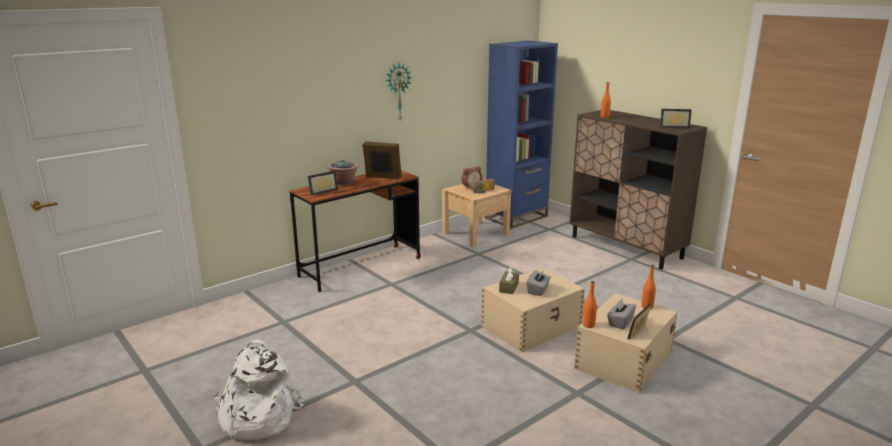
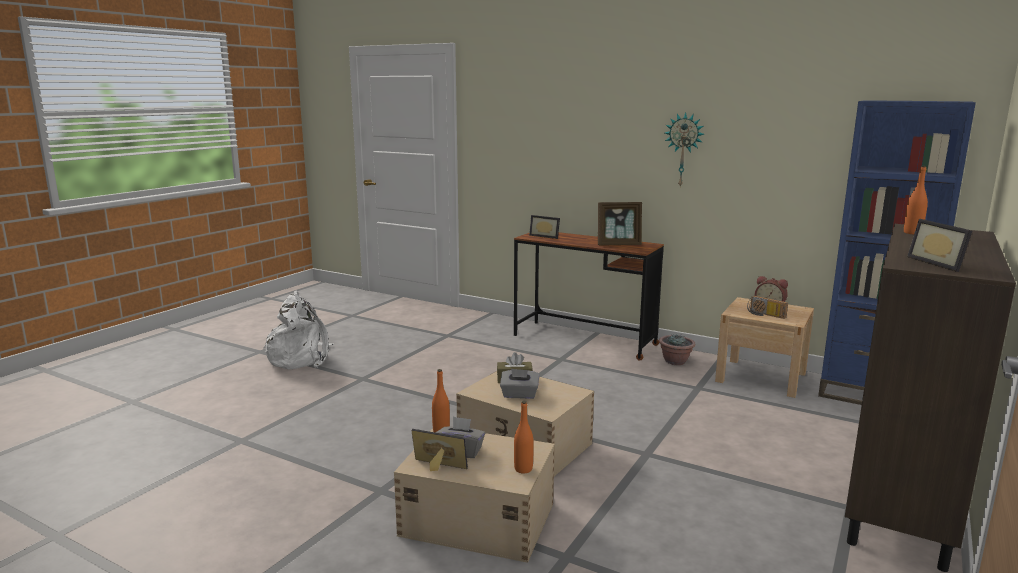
camera: 70 degrees right, 5 degrees down
(343, 183) = (580, 238): potted plant -> potted plant (675, 361)
(382, 177) = (619, 245): picture frame -> picture frame turned 90 degrees clockwise

